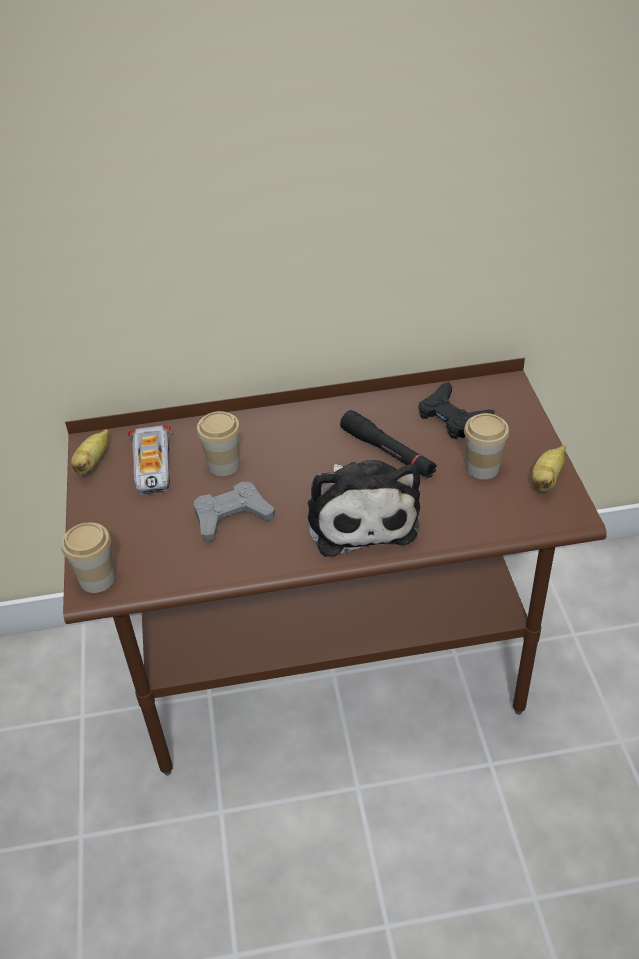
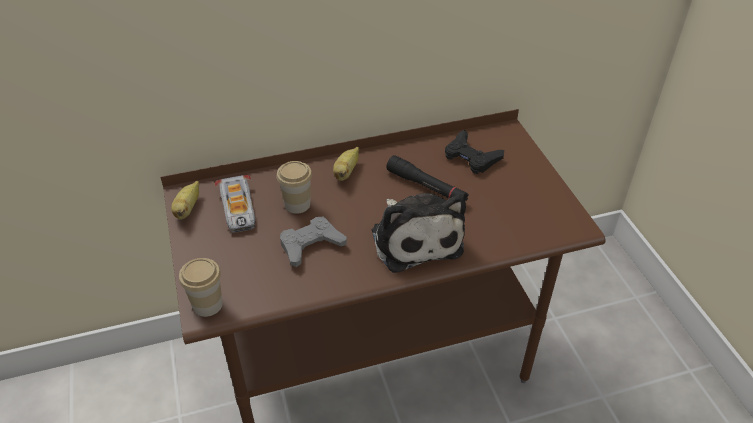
camera: 10 degrees left, 0 degrees up
(482, 468) = (502, 195): cup -> none
(547, 479) = (553, 201): banana -> banana (346, 172)

